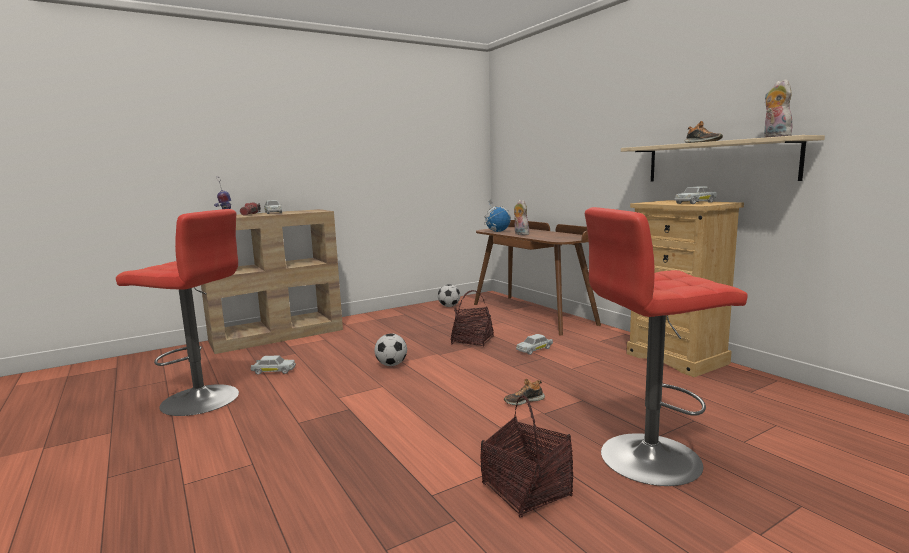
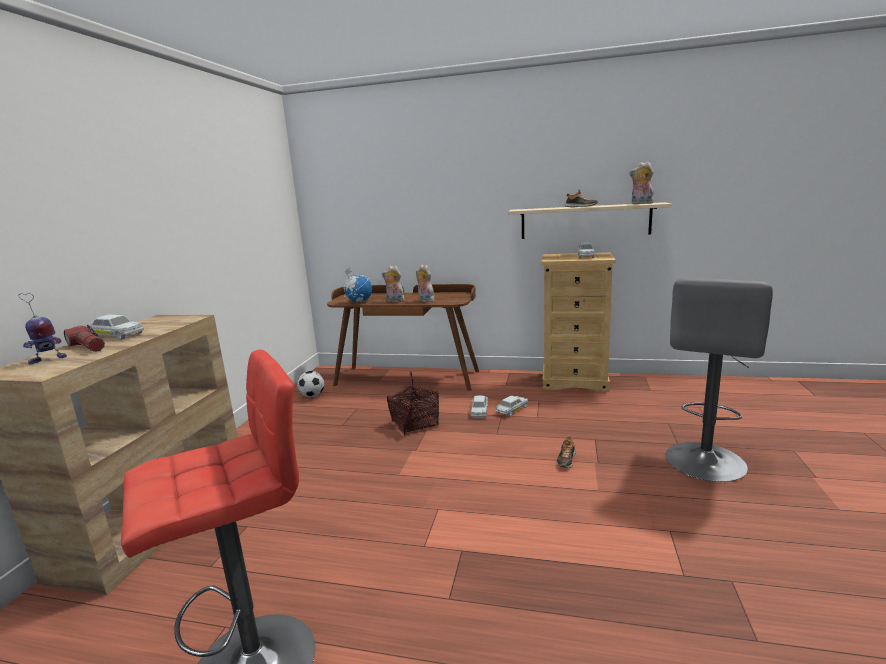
camera: 45 degrees left, 5 degrees up
(273, 371) = (272, 563): white toy car -> white toy car (512, 410)
(391, 365) = (395, 482): football -> none
(526, 491) = (711, 528): basket -> none
(541, 237) = (425, 300): none -> plush toy
(648, 458) = (703, 461): red stool -> grey stool

